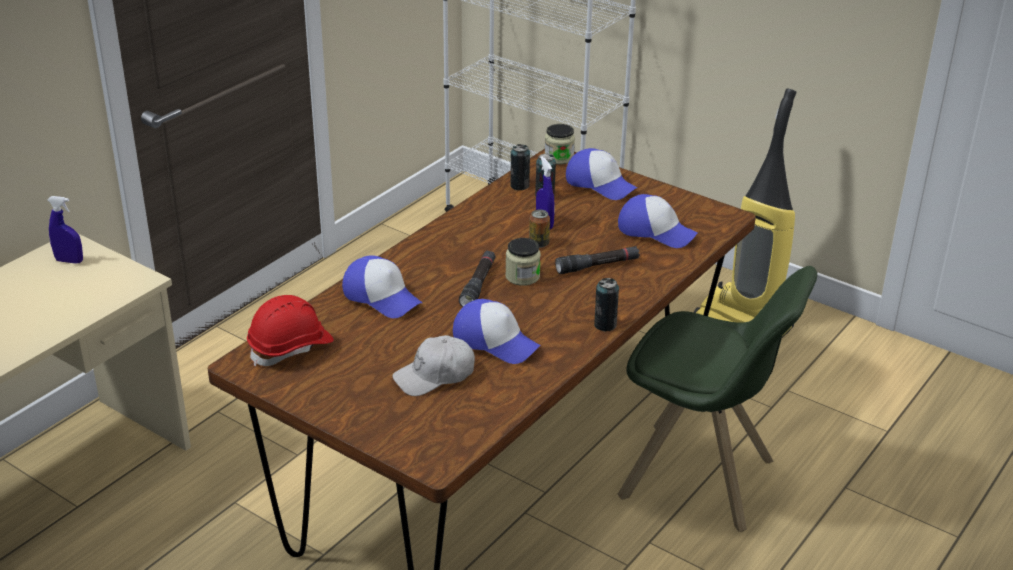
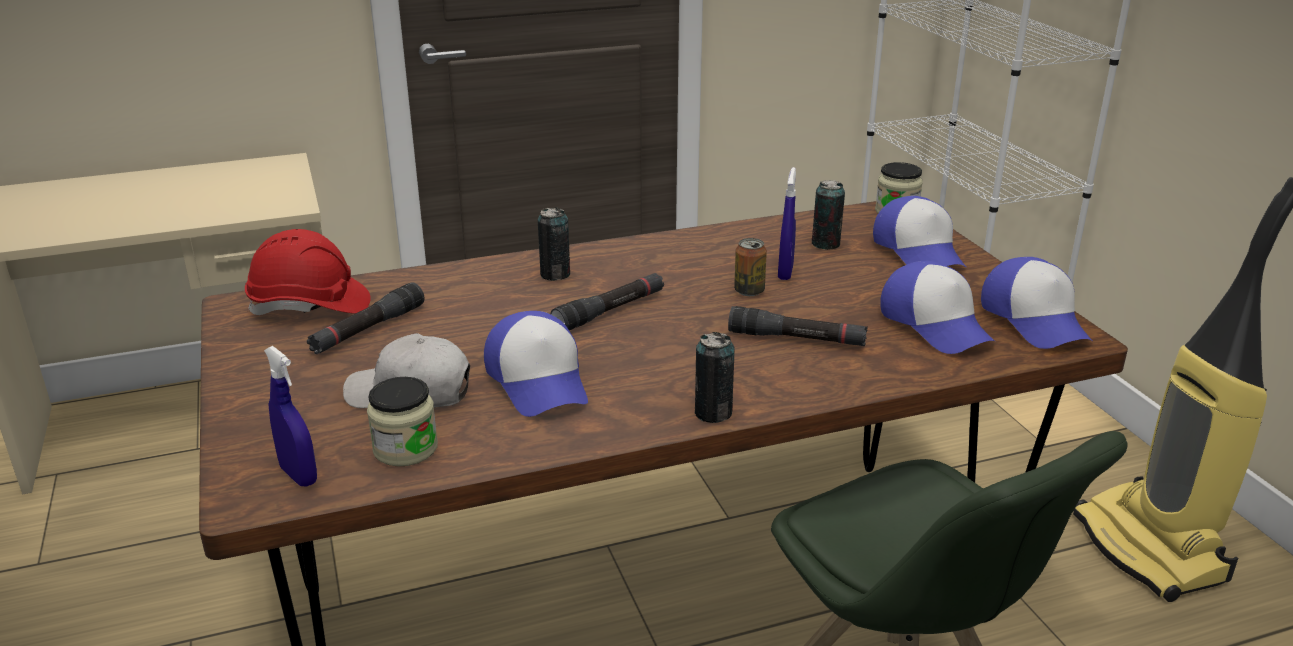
camera: 35 degrees right, 5 degrees down
(69, 261) = (262, 174): blue spray bottle -> blue spray bottle (299, 475)
(352, 349) = (368, 330): none -> black flashlight
(382, 297) = (481, 288): cap -> cap (1035, 320)
(519, 186) = (806, 226): can -> can (555, 274)
(522, 276) = (678, 320): jar -> jar (405, 449)

